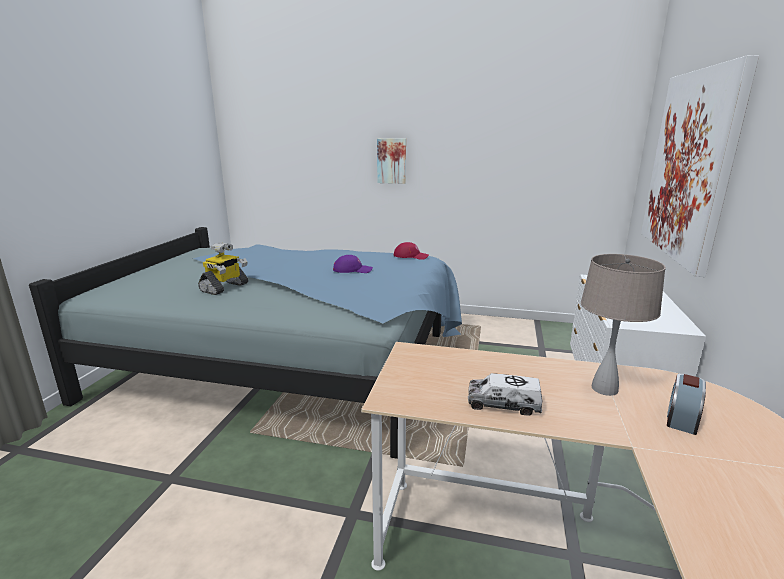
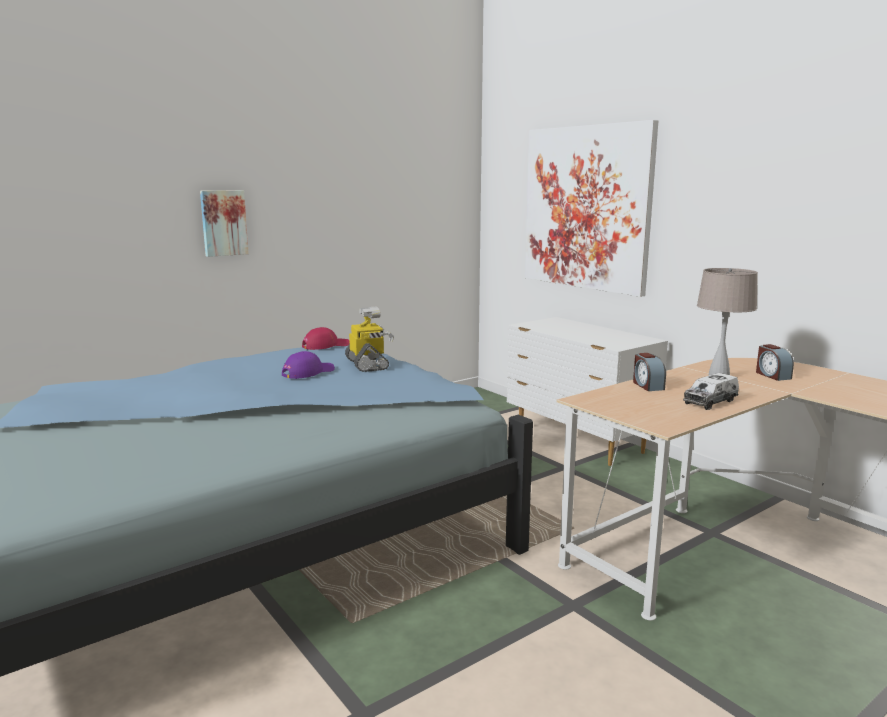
camera: 50 degrees left, 5 degrees down
(225, 288) = (193, 437): toy robot -> toy robot (368, 364)
(499, 363) = (647, 385): none -> alarm clock

